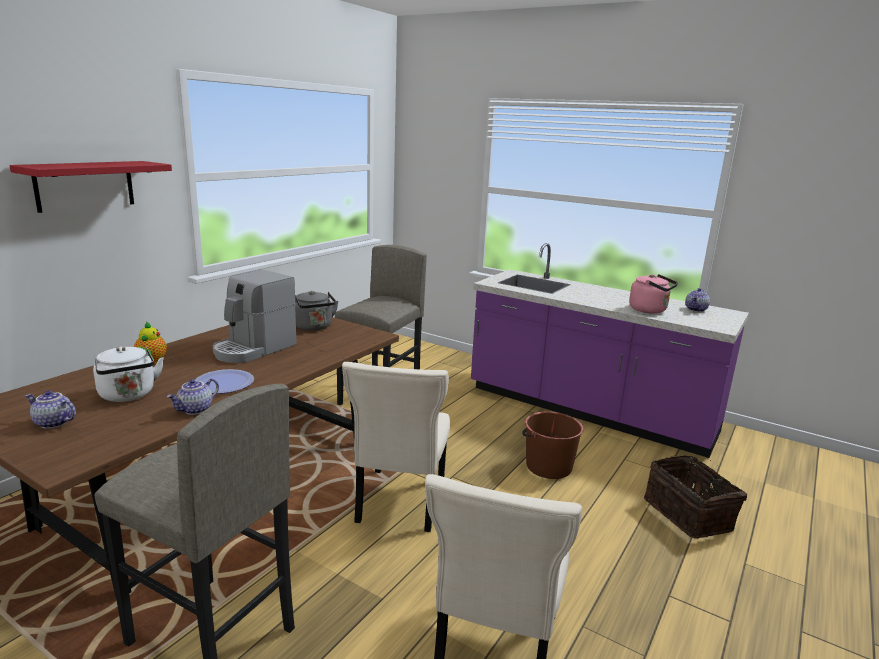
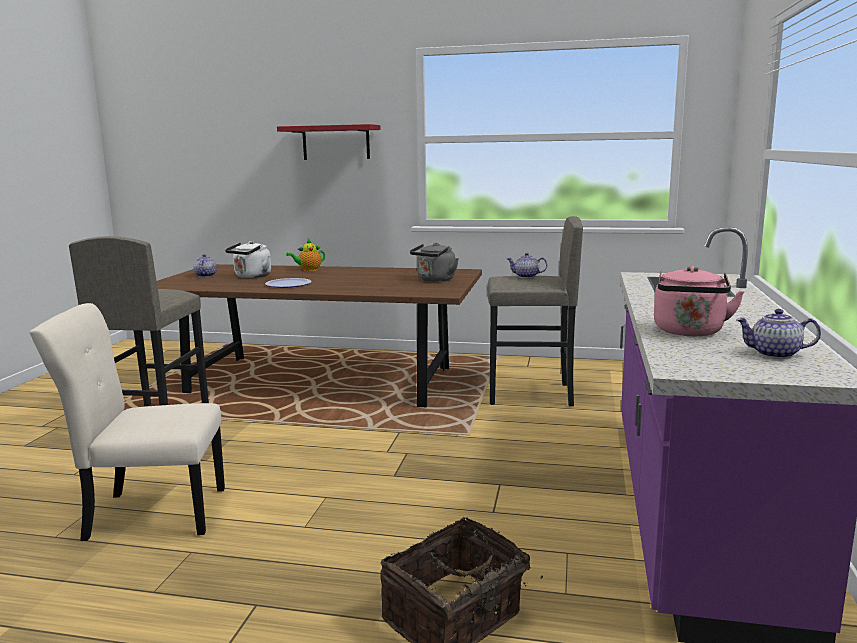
camera: 70 degrees right, 5 degrees down
(195, 410) = (240, 287): teapot -> teapot (526, 276)
(253, 349) = (361, 278): coffee machine -> none
(399, 502) = (341, 440): beige chair -> none
(548, 466) = (482, 499): brown bucket -> none

